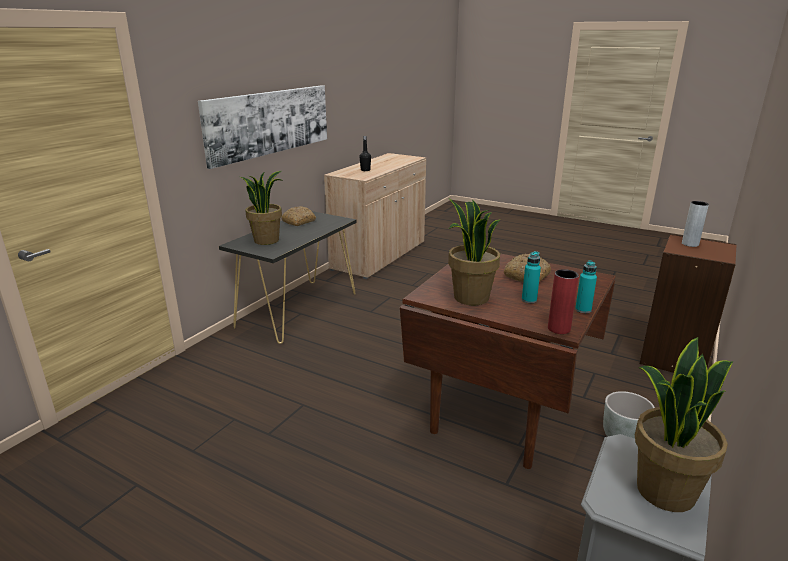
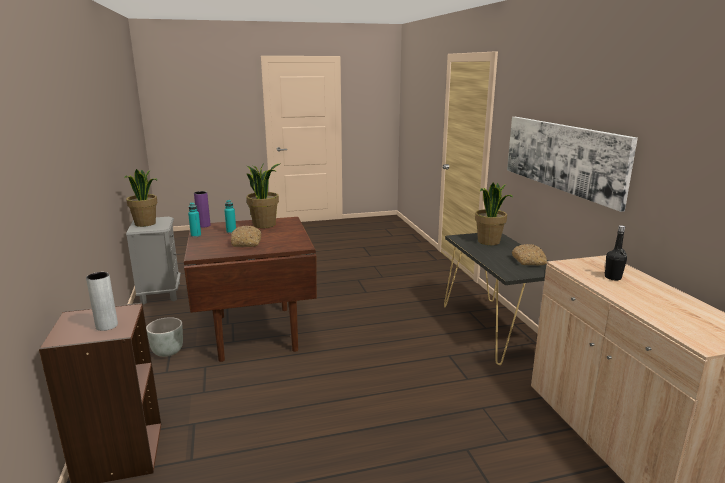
camera: 135 degrees right, 5 degrees down
(559, 329) = (204, 225): red vase -> purple vase

